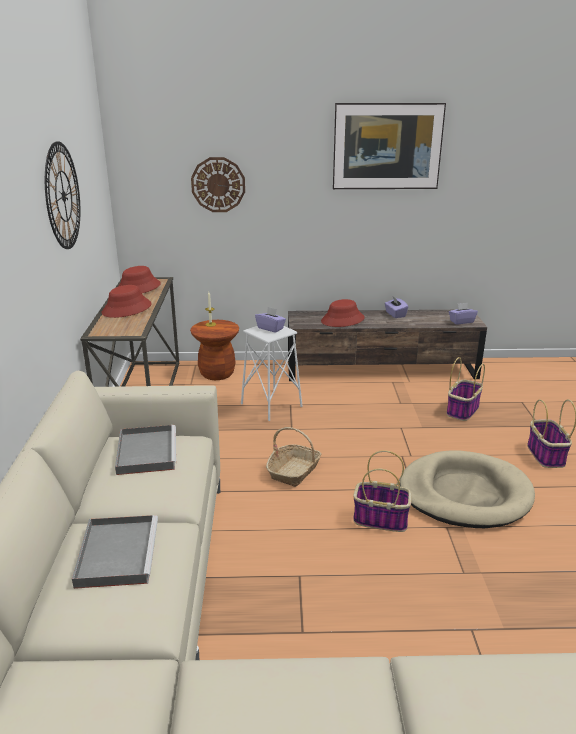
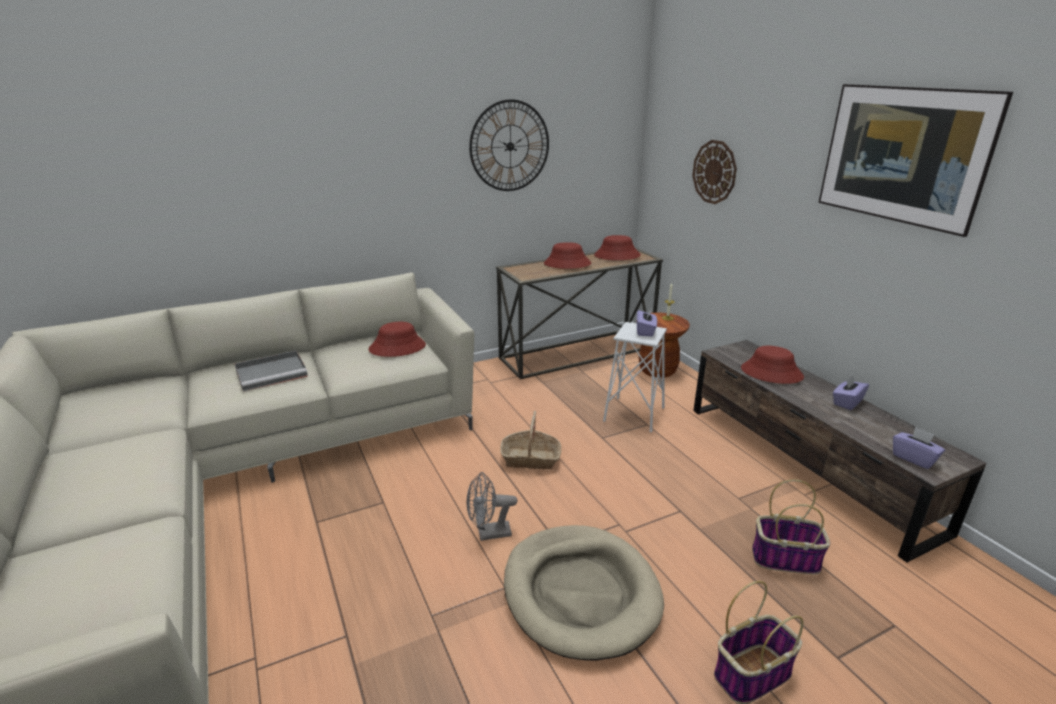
camera: 65 degrees right, 0 degrees up
(146, 451) = (397, 347): grey tray -> red hat
(381, 519) = (489, 534): basket -> grey fan

